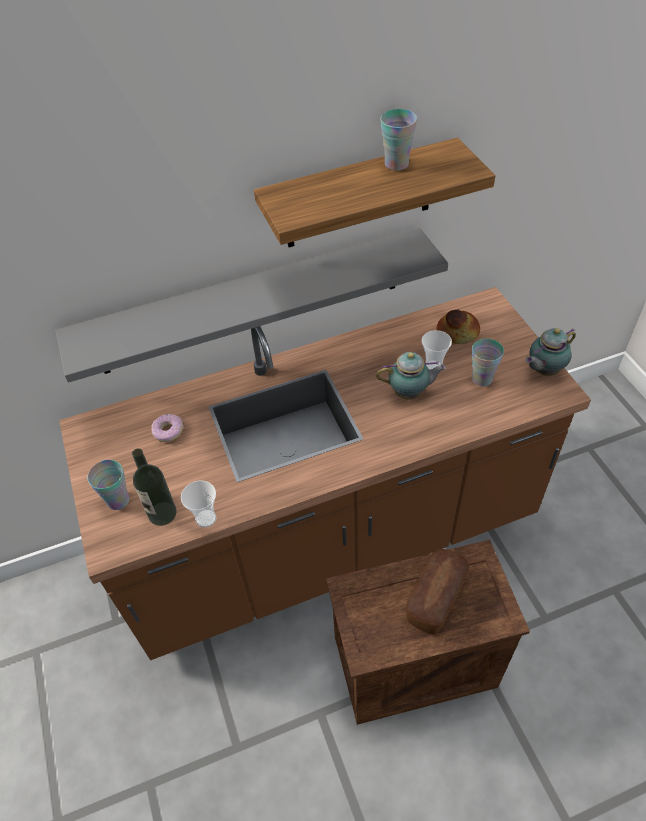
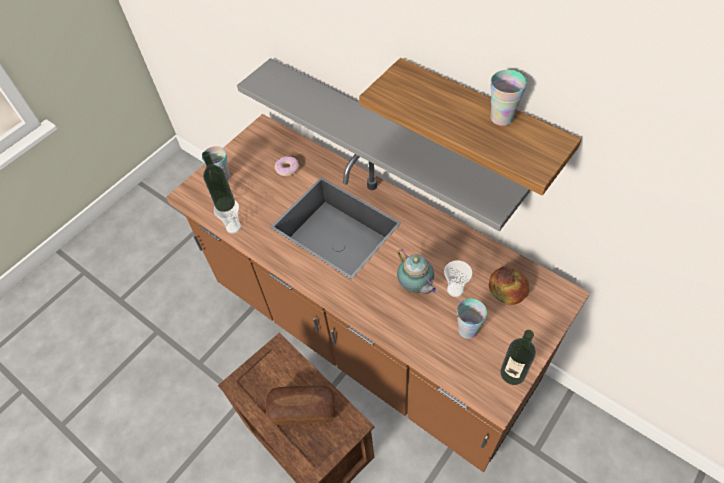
camera: 60 degrees right, 5 degrees up
(543, 370) = (512, 373): teapot -> bottle

